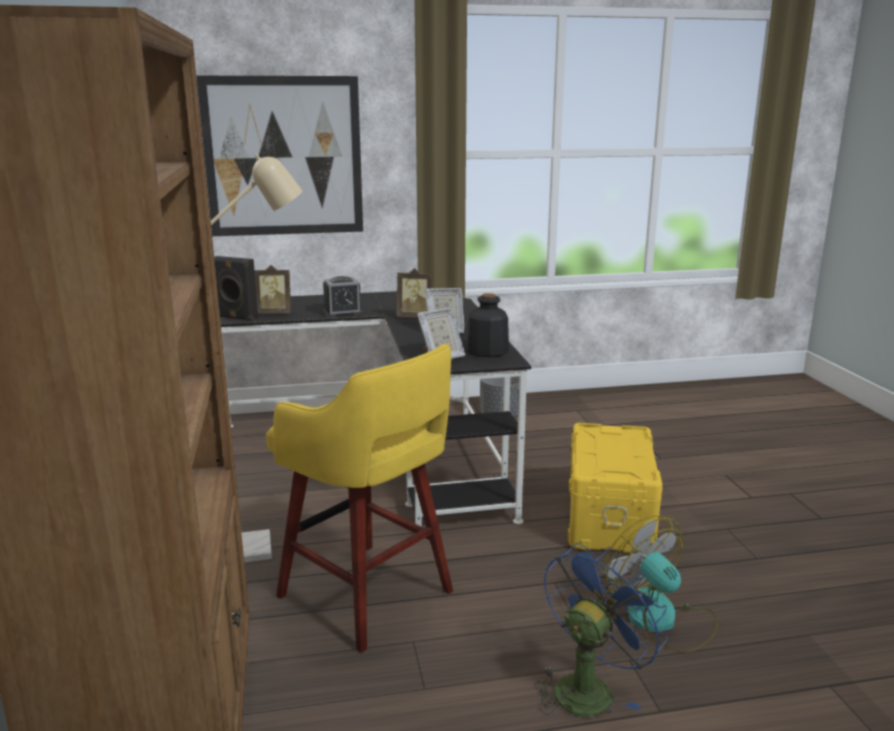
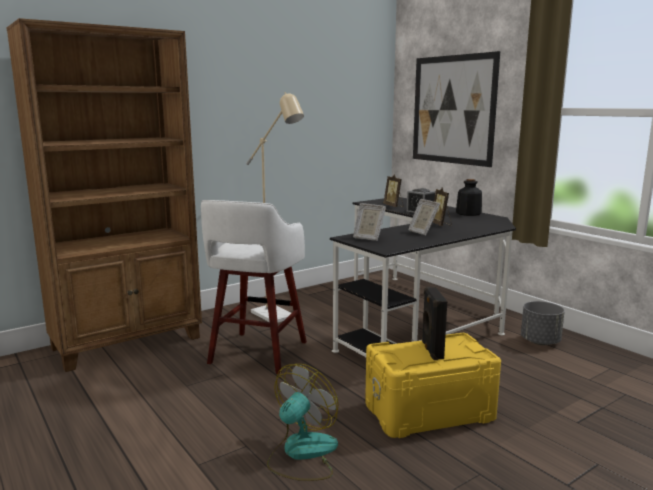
camera: 65 degrees right, 5 degrees down
(236, 318) = (373, 203): black speaker -> black speaker (431, 350)
(369, 596) = (257, 354): yellow stool -> white stool
(487, 351) = (398, 244): bottle -> bottle (468, 213)
(588, 687) = (210, 434): blue fan -> none

